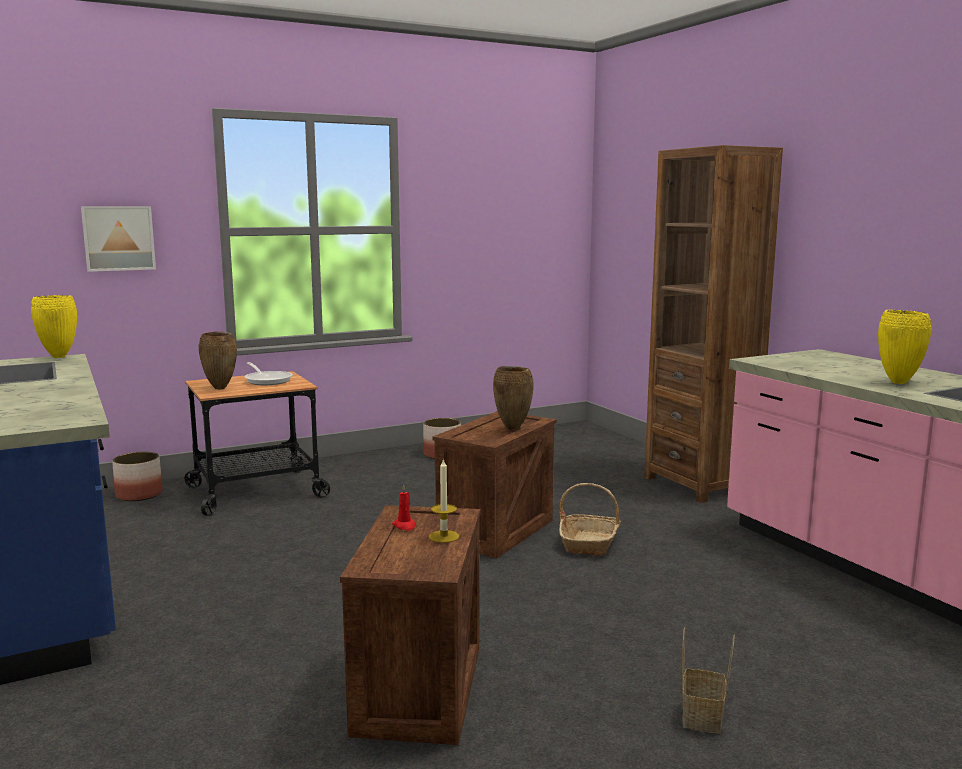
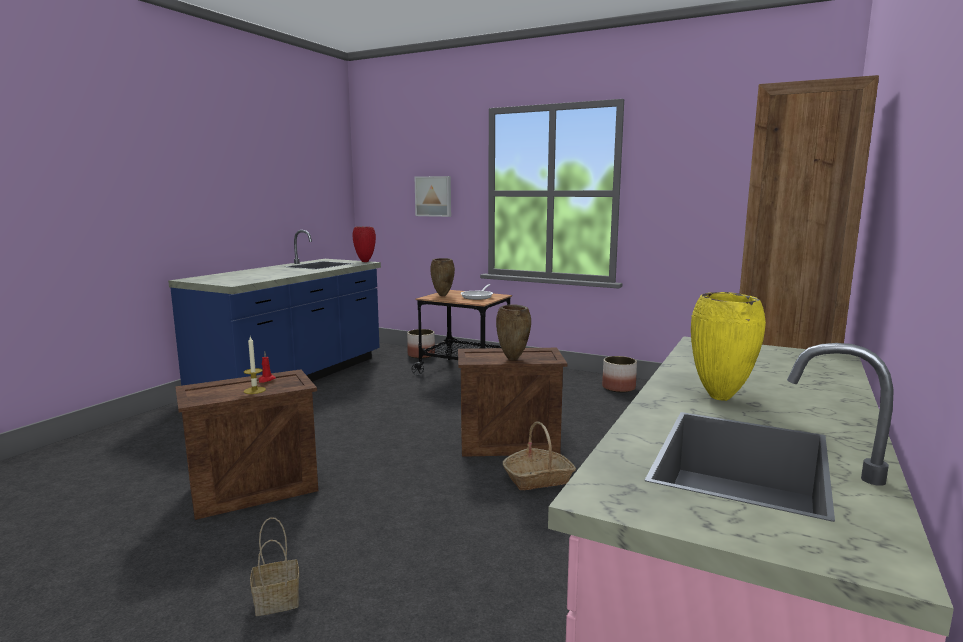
camera: 55 degrees right, 0 degrees up
(59, 357) = (365, 261): yellow vase -> red vase

